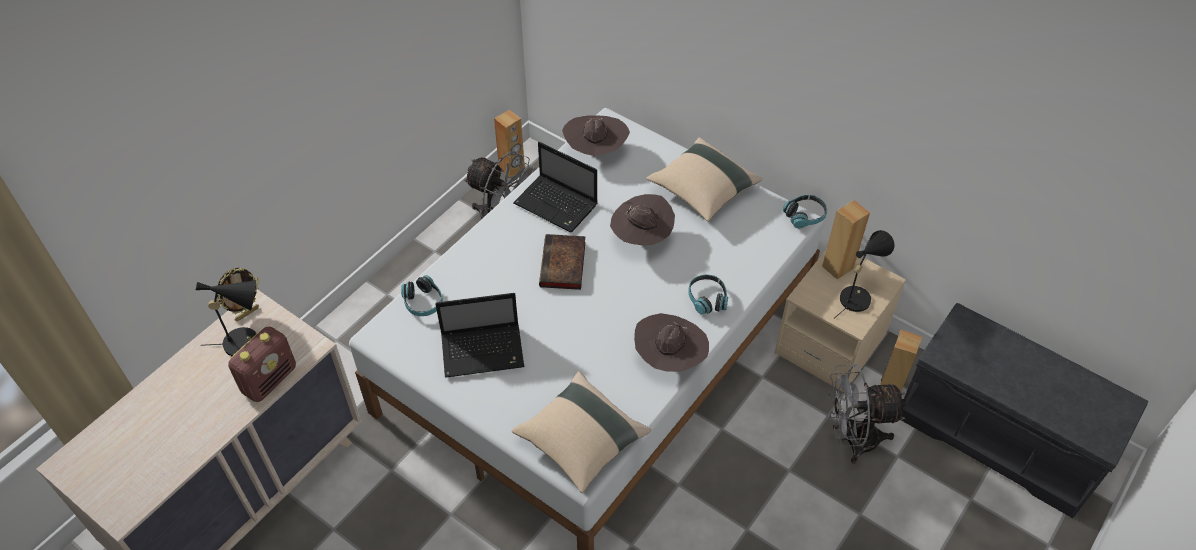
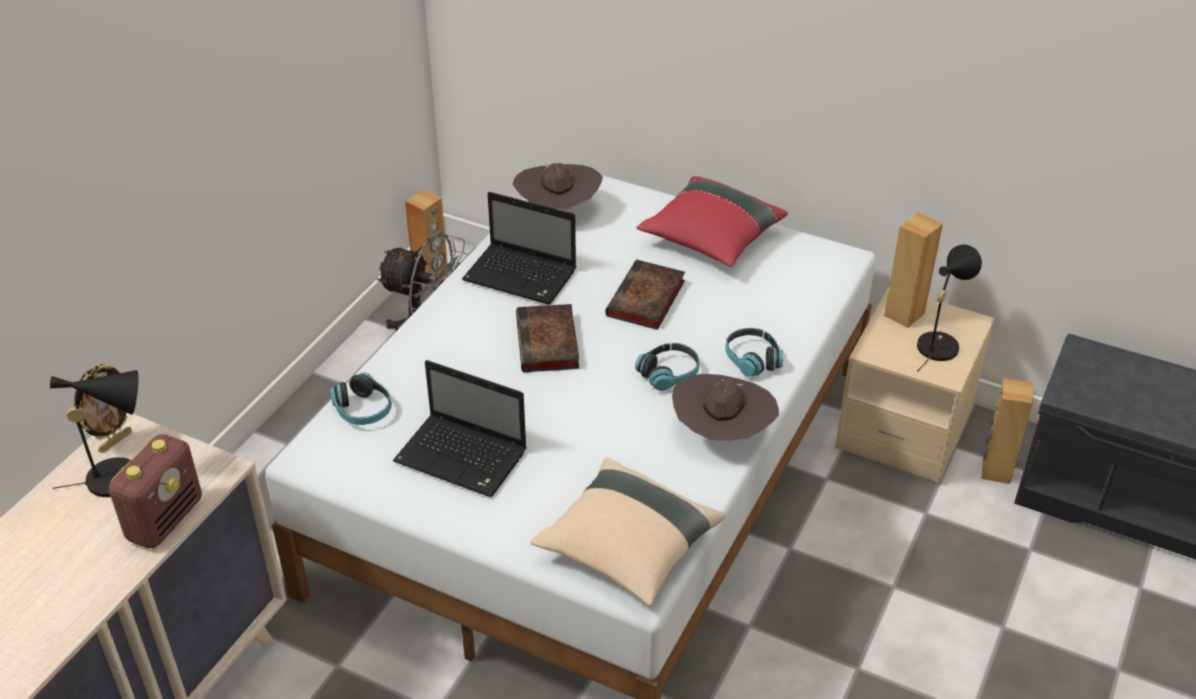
camera: 10 degrees left, 10 degrees down
(484, 351) = (464, 457): laptop -> laptop turned 45 degrees clockwise
(642, 238) = (646, 300): brown hat -> book
(702, 190) = (710, 239): beige pillow -> red pillow
(804, 216) = (850, 253): headphones -> headphones (669, 374)
(852, 439) = (965, 537): grey fan -> none

